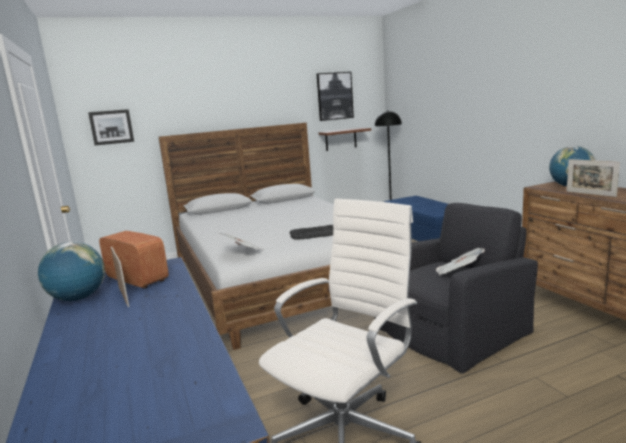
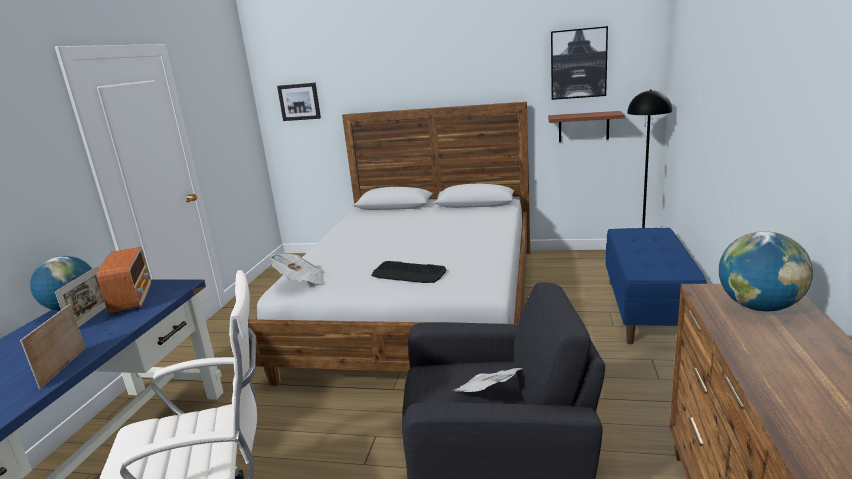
camera: 35 degrees right, 5 degrees up
(590, 194) = (747, 340): picture frame -> picture frame (63, 367)

